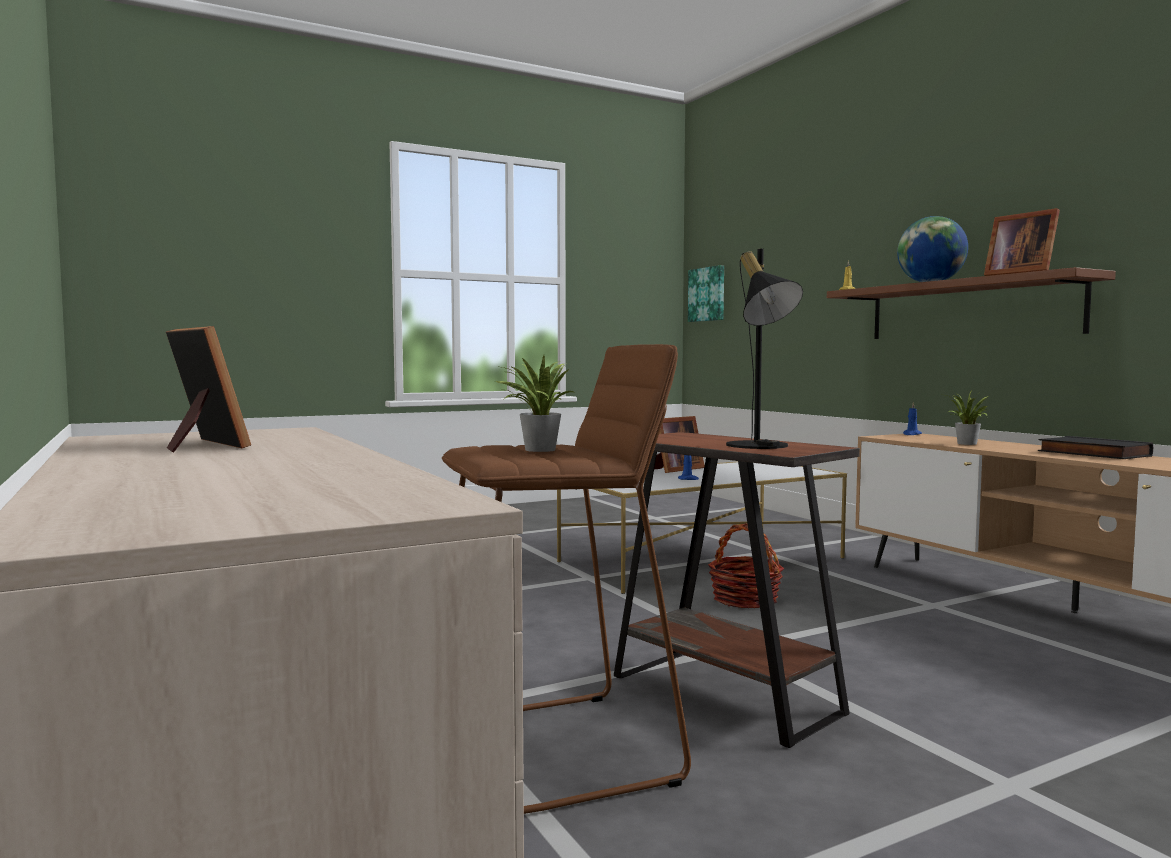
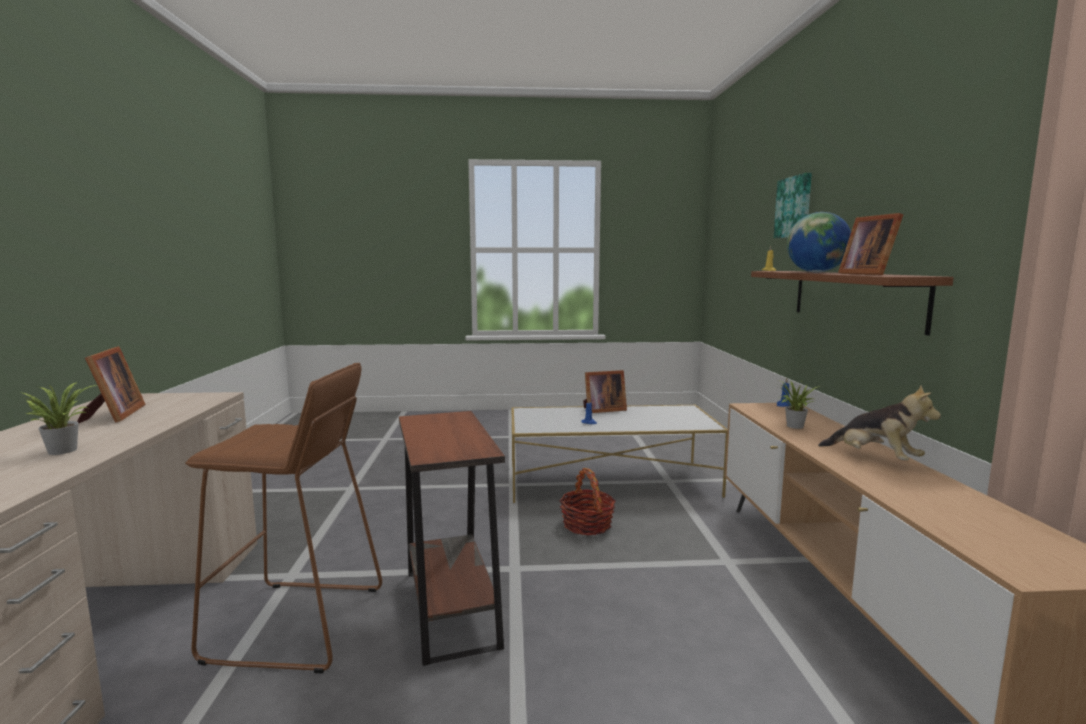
camera: 25 degrees right, 5 degrees up
(536, 449) = (276, 435): potted plant -> potted plant (62, 450)
(707, 294) = (715, 258): picture -> picture (794, 207)
(761, 446) = (440, 445): black table lamp -> none
(1091, 454) = (874, 459): black book -> plush toy

